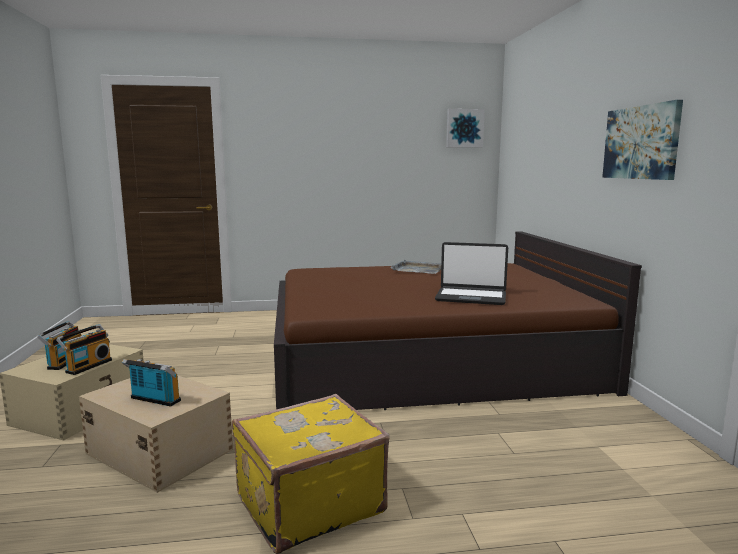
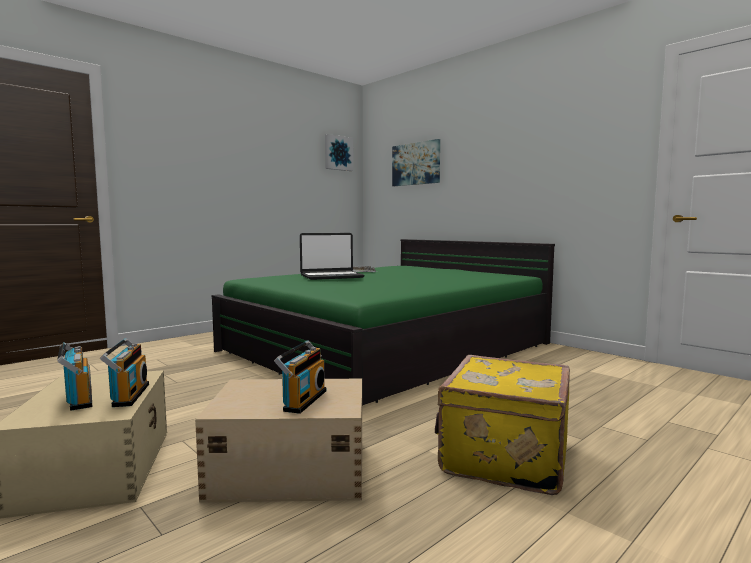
camera: 35 degrees left, 5 degrees down
(153, 400) = (302, 400): radio -> radio turned 120 degrees clockwise
(427, 358) = (388, 347): brown bed -> green bed
(471, 297) = (447, 280): laptop -> laptop (331, 276)
(641, 142) = (542, 156): picture -> picture (416, 164)

